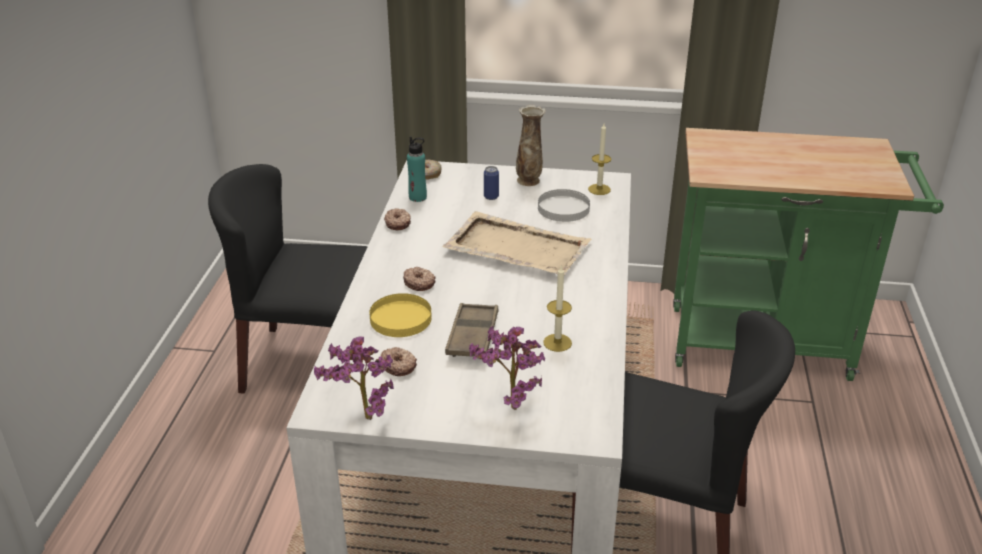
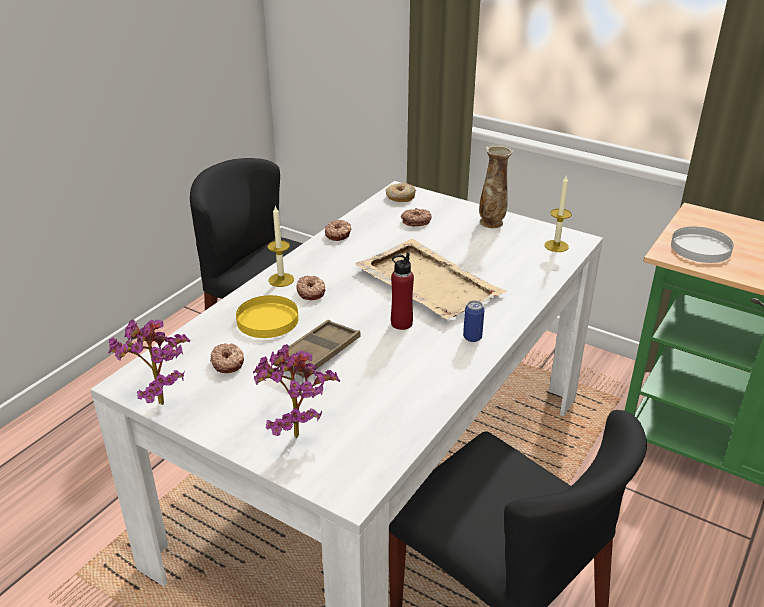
camera: 25 degrees right, 0 degrees up
(417, 197) = (375, 215): turquoise bottle -> none
(460, 194) = (416, 221): none -> donut
(491, 197) = (443, 230): can -> can (472, 337)
(523, 289) = (401, 323): none -> red bottle
(557, 342) = (392, 384): candle -> candle (281, 280)
(563, 208) = (504, 256): white plate -> white plate (700, 248)

